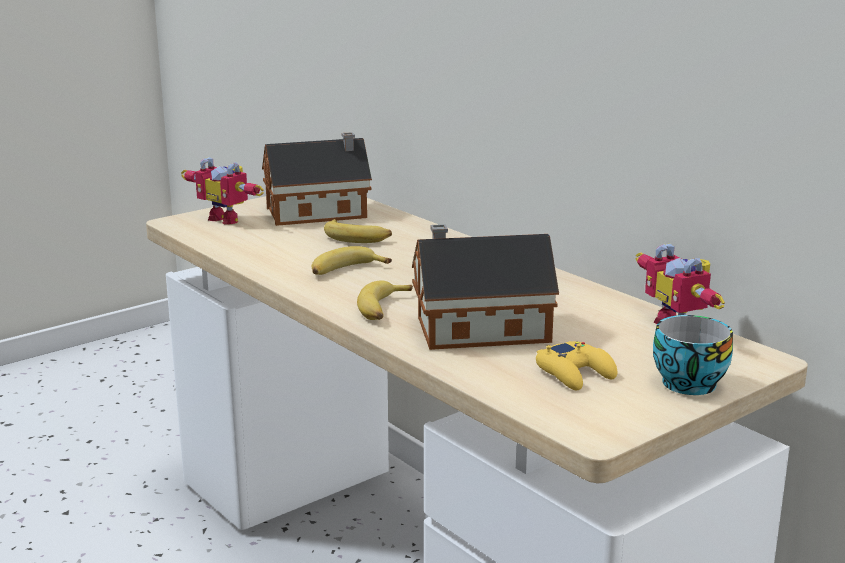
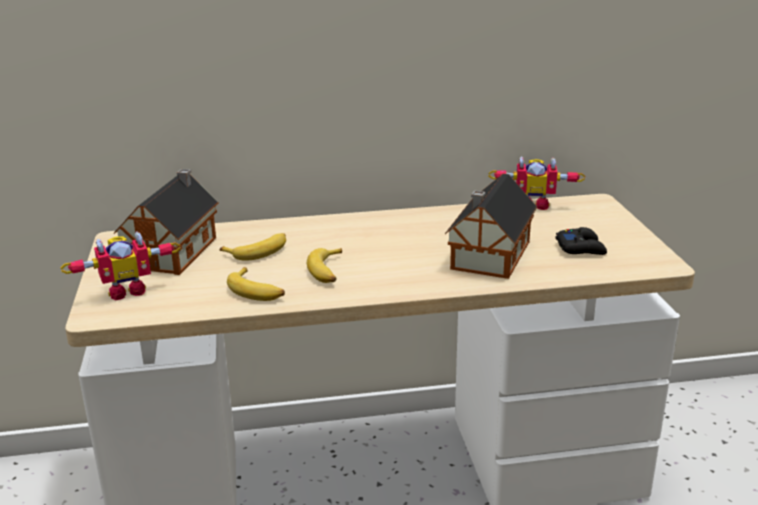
camera: 60 degrees left, 5 degrees up
(383, 309) = (422, 276): banana -> banana (257, 291)
(575, 374) = (580, 248): yellow game controller -> black game controller
(685, 382) = (612, 226): cup -> none

